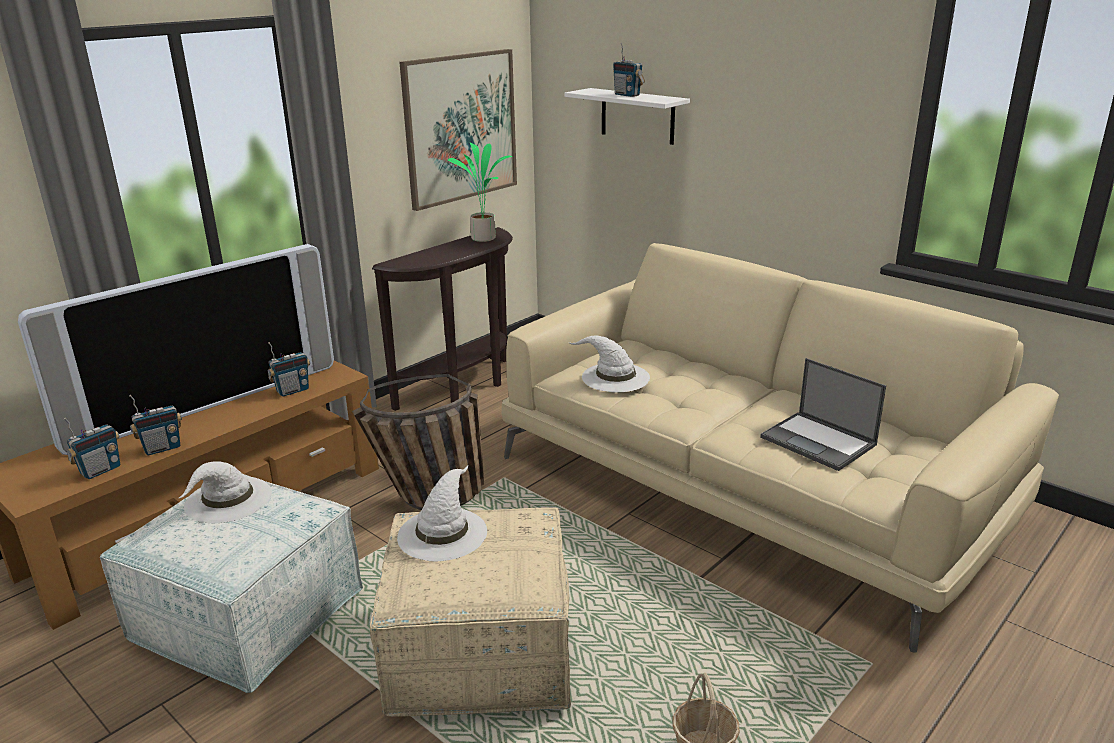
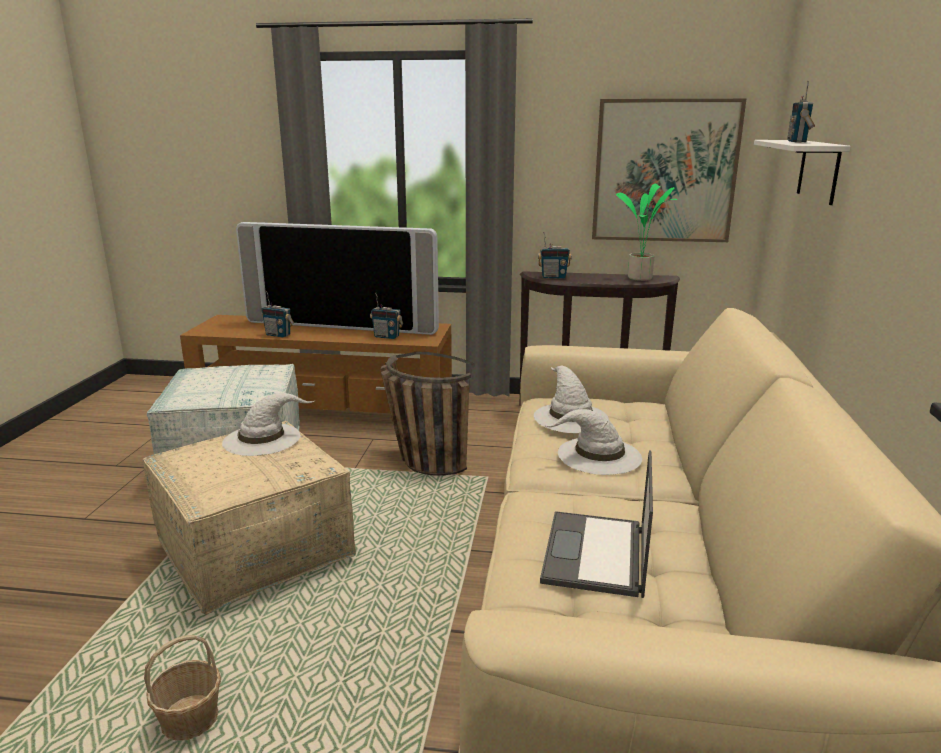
camera: 55 degrees right, 5 degrees down
(100, 470) = (241, 332): radio -> radio (553, 277)
(227, 500) = (251, 372): white hat -> white hat (598, 455)

